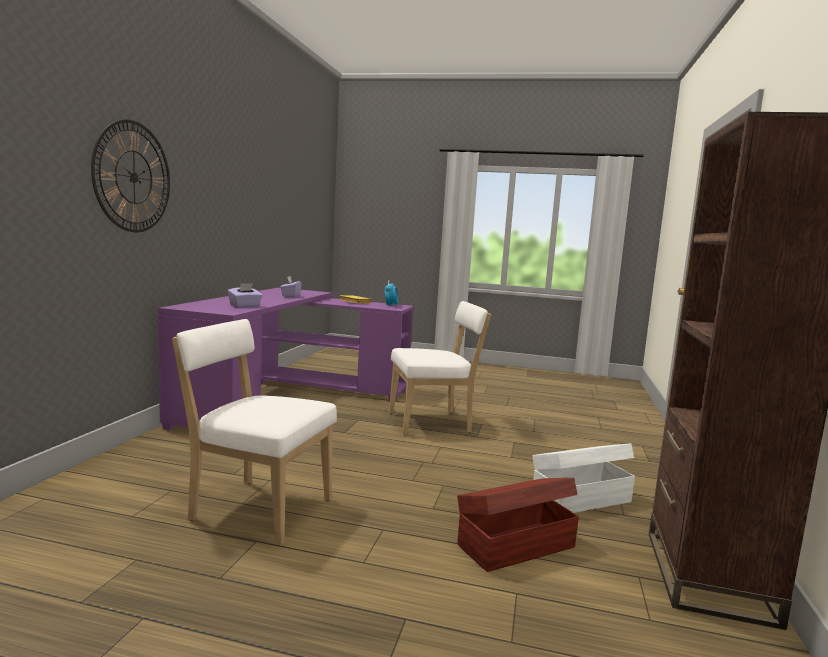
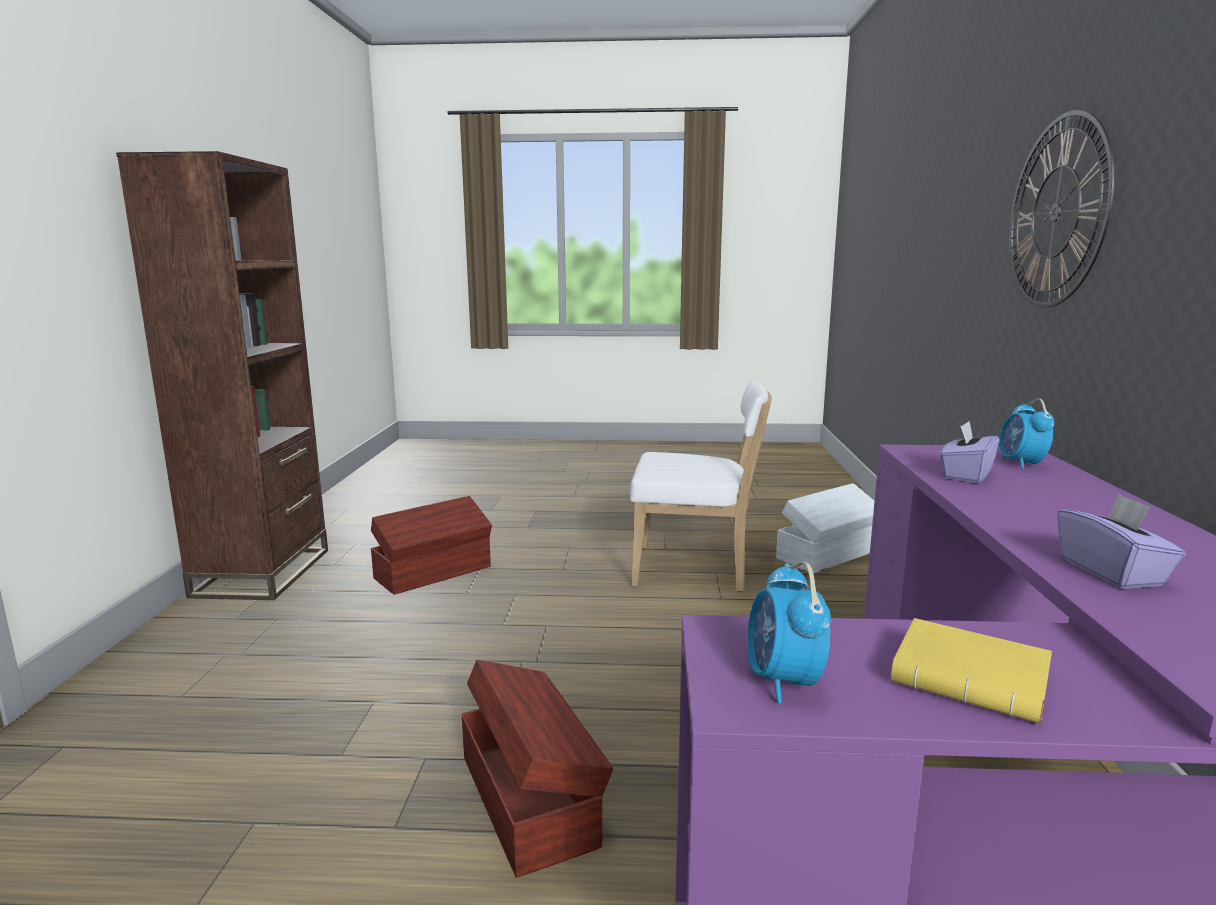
camera: 170 degrees right, 5 degrees up
(204, 305) = (1021, 464): none -> alarm clock
(433, 423) = (530, 797): white chair -> brown storage box
(579, 498) = (315, 633): white storage box -> white storage box (829, 555)

